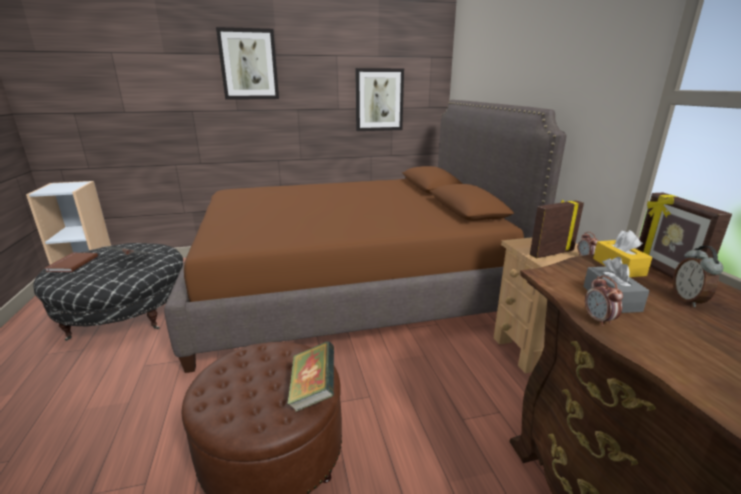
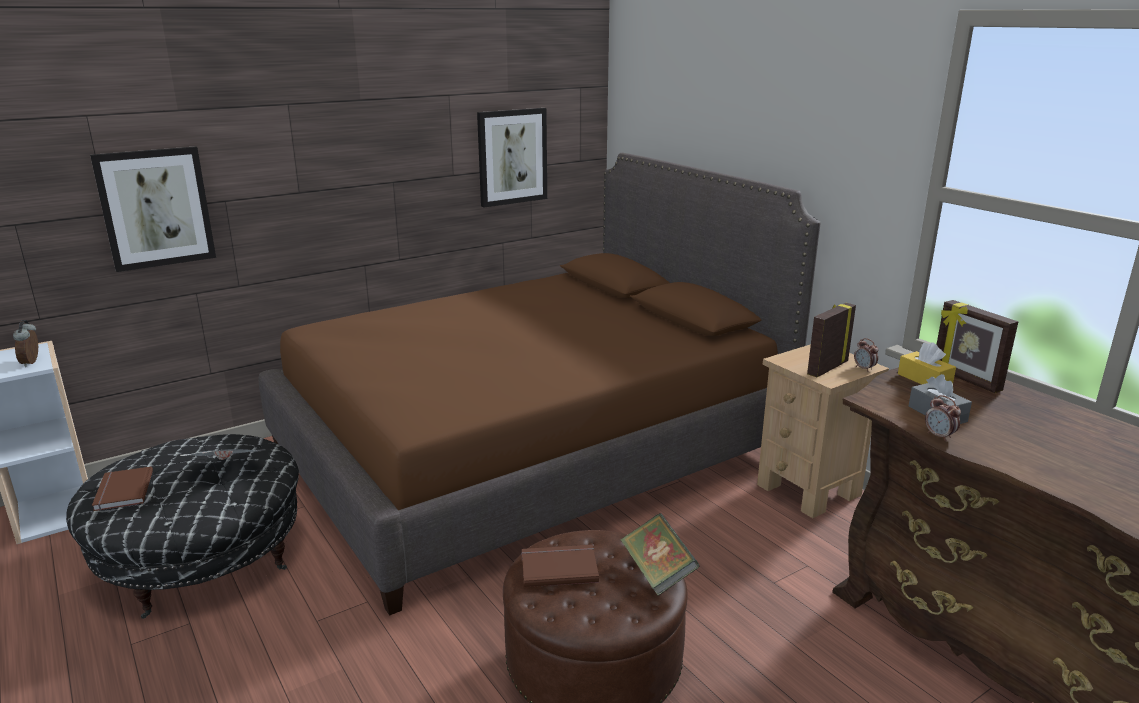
camera: 20 degrees left, 0 degrees up
(245, 367) = (558, 567): none -> brown book
(249, 64) = (318, 119): picture -> picture (155, 208)
(689, 300) = (995, 404): alarm clock -> alarm clock (32, 362)

